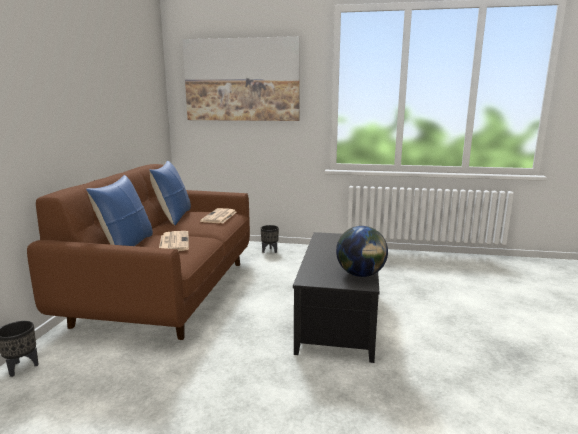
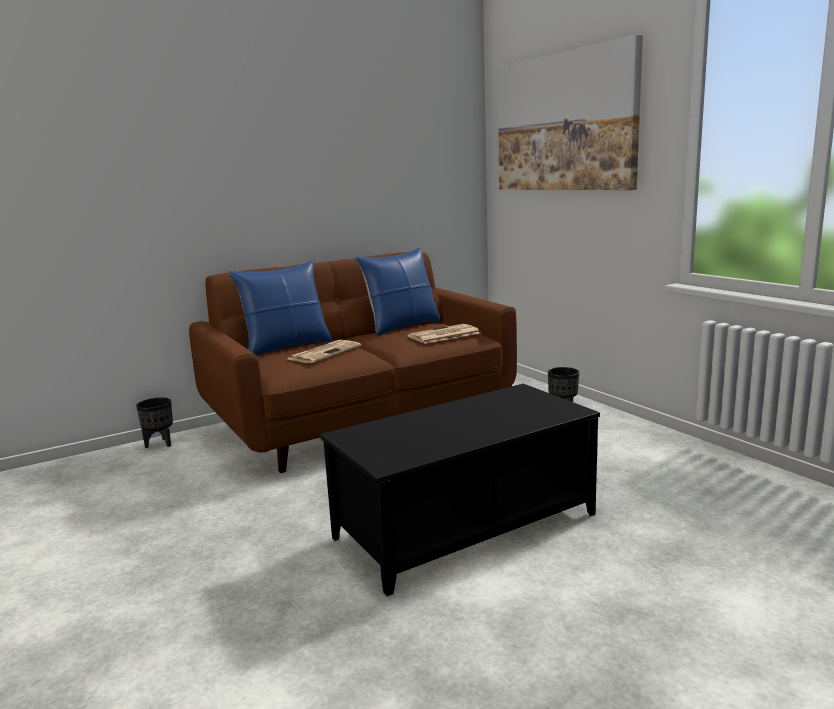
camera: 50 degrees right, 0 degrees up
(361, 274) = (415, 452): globe -> none

